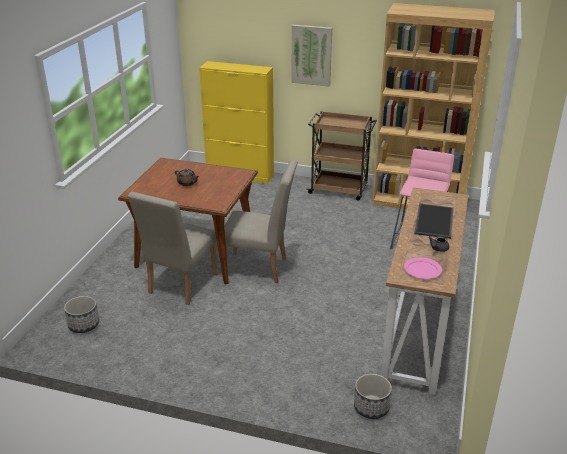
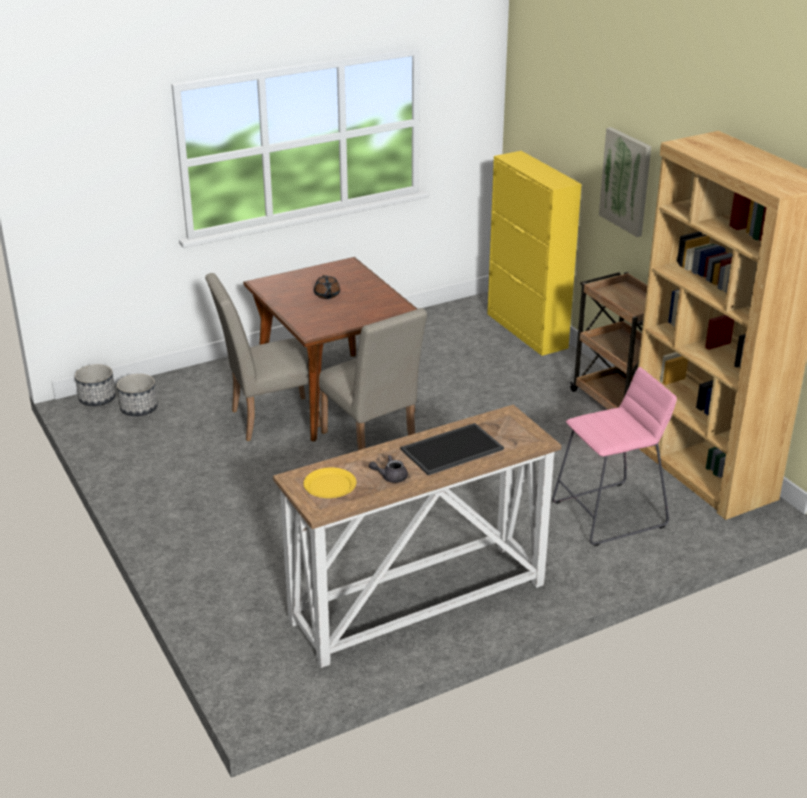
camera: 45 degrees right, 0 degrees up
(371, 407) = (243, 634): planter -> planter (97, 399)
(422, 270) = (330, 485): pink plate -> yellow plate

